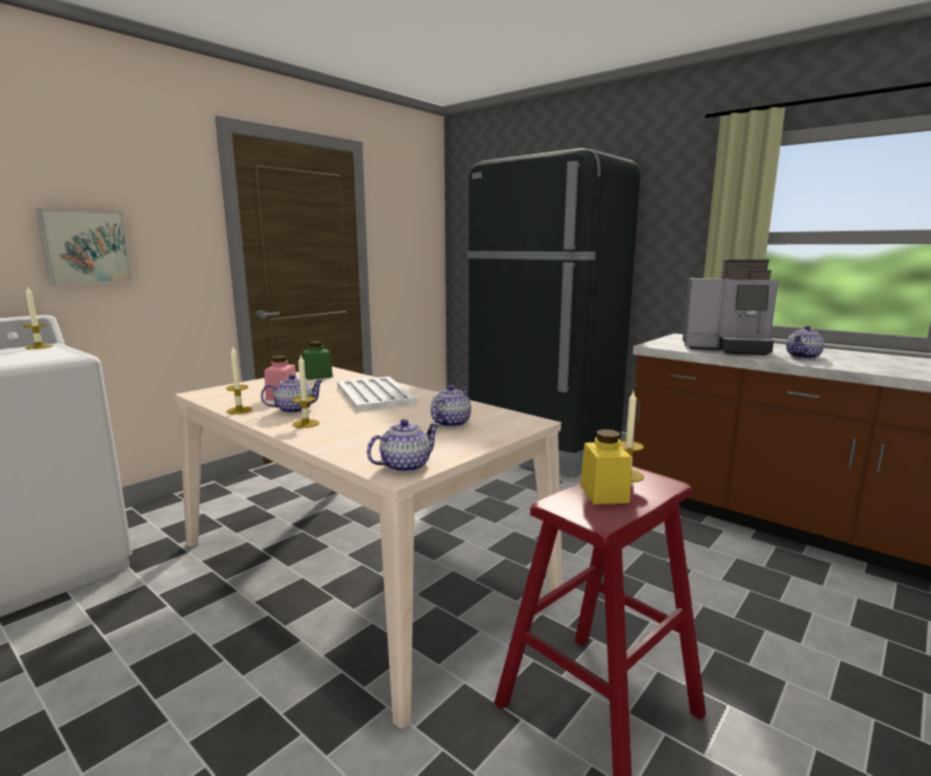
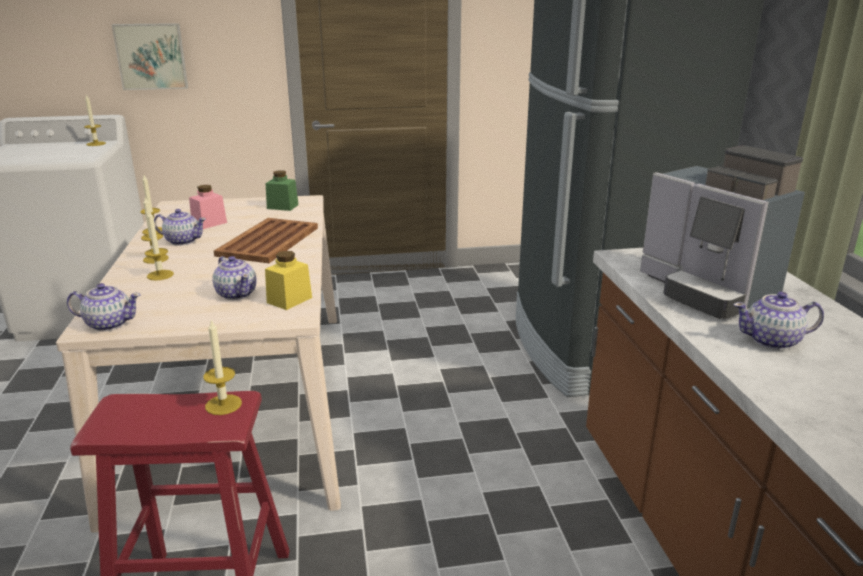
camera: 40 degrees right, 10 degrees up
(346, 430) = (160, 275): none -> candle
(374, 395) = (267, 242): white tray -> brown tray
(450, 423) = (236, 294): teapot -> teapot turned 75 degrees clockwise
(604, 493) = (164, 411): yellow jar -> yellow jar (289, 300)

